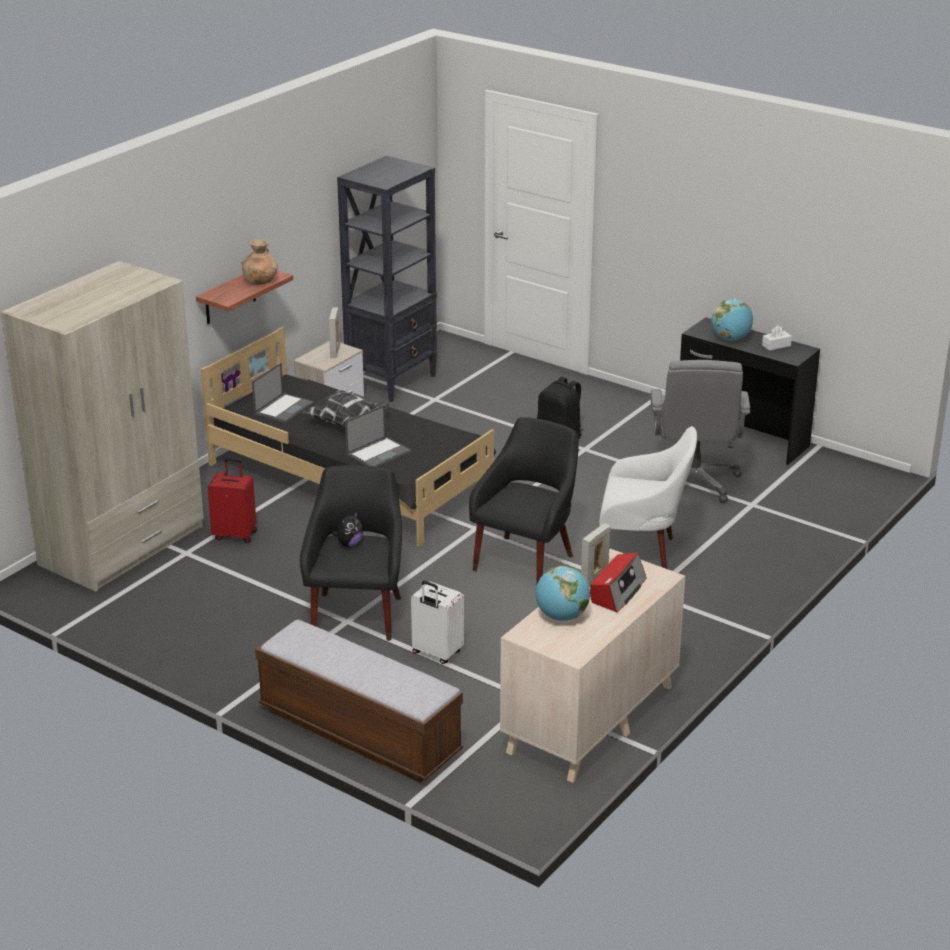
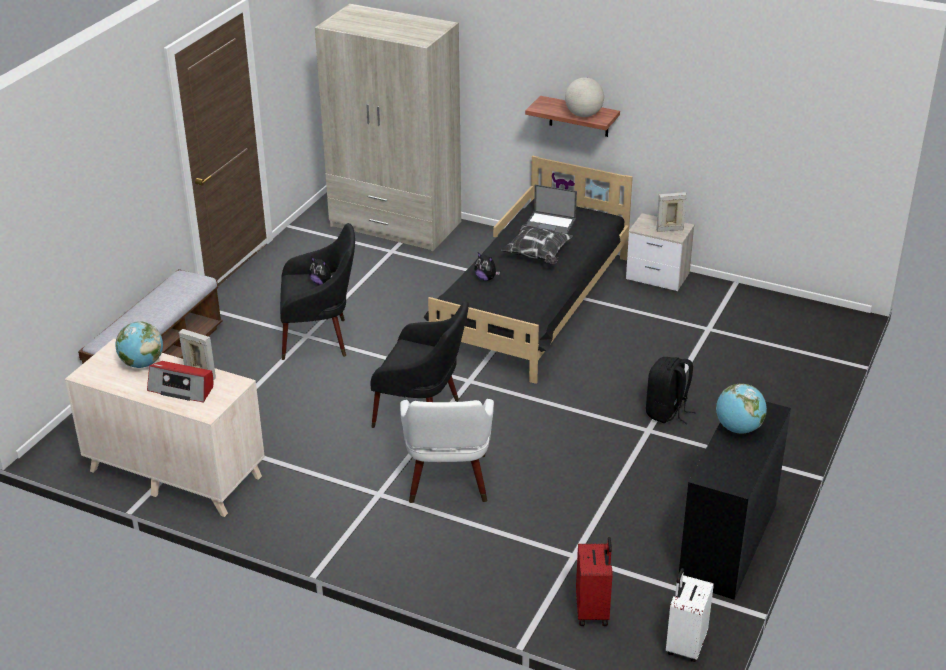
camera: 80 degrees right, 5 degrees up
(235, 535) = (424, 267): red suitcase -> red suitcase (593, 611)
(260, 281) = (583, 115): brown vase -> globe
(379, 453) = (486, 278): laptop -> plush toy
(392, 381) = (732, 301): black bookcase -> none
(436, 653) = (265, 384): white suitcase -> white suitcase (684, 645)
(694, 482) = (607, 510): grey office chair -> none
(776, 345) = (738, 463): white tissue box -> none

